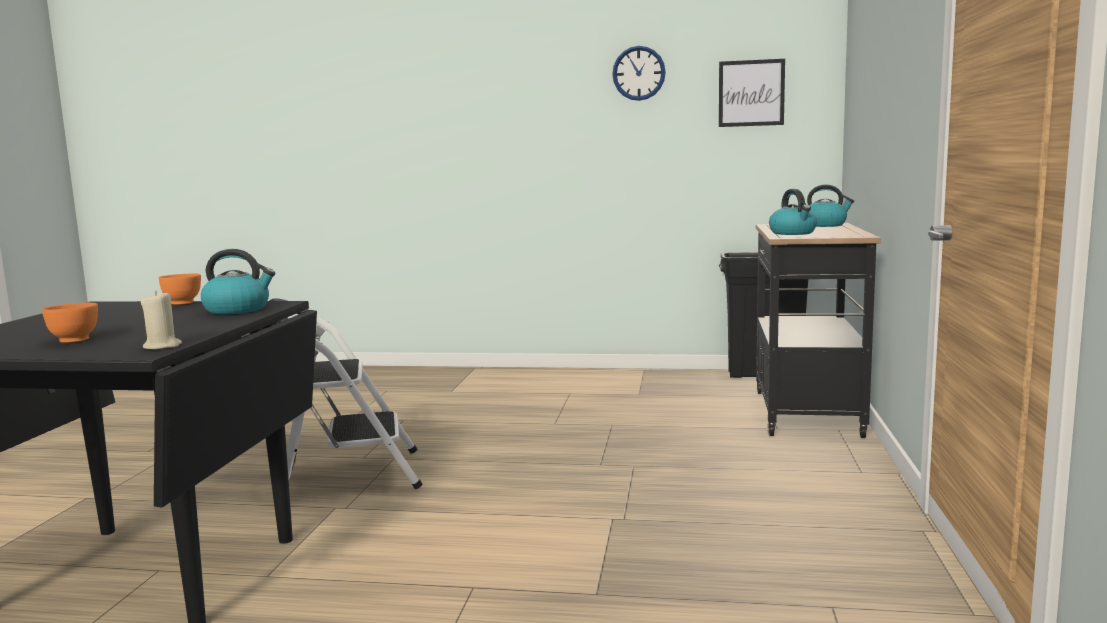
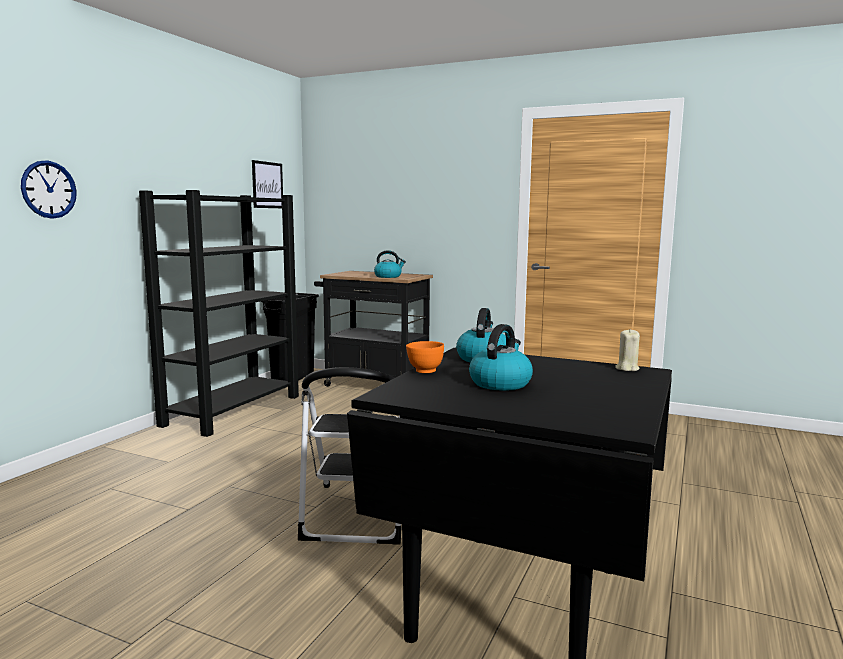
camera: 75 degrees left, 0 degrees up
(74, 340) = (594, 387): orange bowl -> none
(610, 379) = (233, 410): none -> black bookcase
(638, 73) = (209, 161): wall clock -> wall clock (49, 189)
(825, 225) = (358, 272): kettle -> kettle (500, 383)

